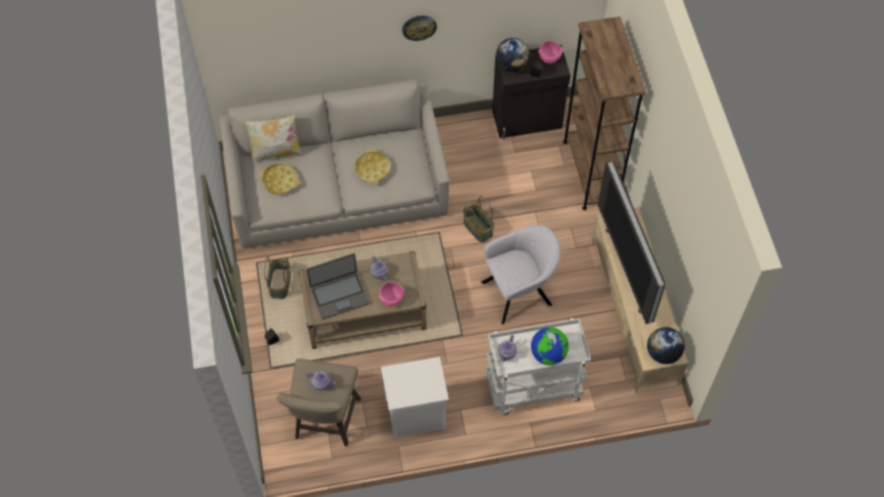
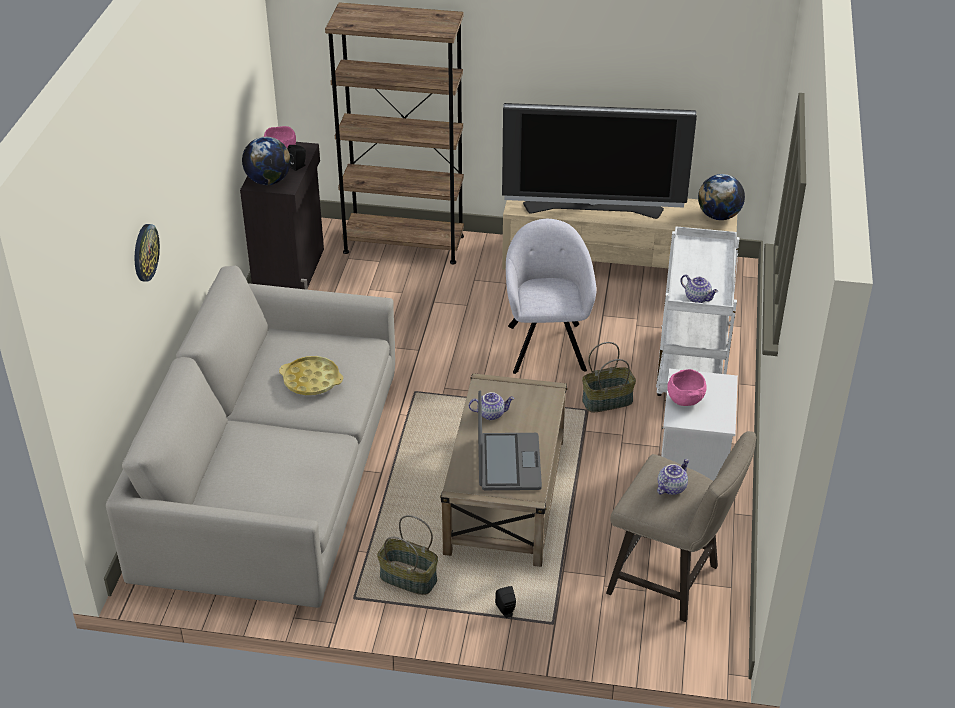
camera: 70 degrees left, 20 degrees down
(276, 152) = (209, 474): pillow -> none
(280, 181) = (267, 481): yellow tray -> none
(392, 299) = (540, 412): pink bowl -> pink bowl (684, 399)
(419, 27) = (192, 180): wall clock -> wall clock (145, 252)
(478, 228) = (430, 355): basket -> basket (607, 400)
(548, 354) = (712, 266): globe -> none

